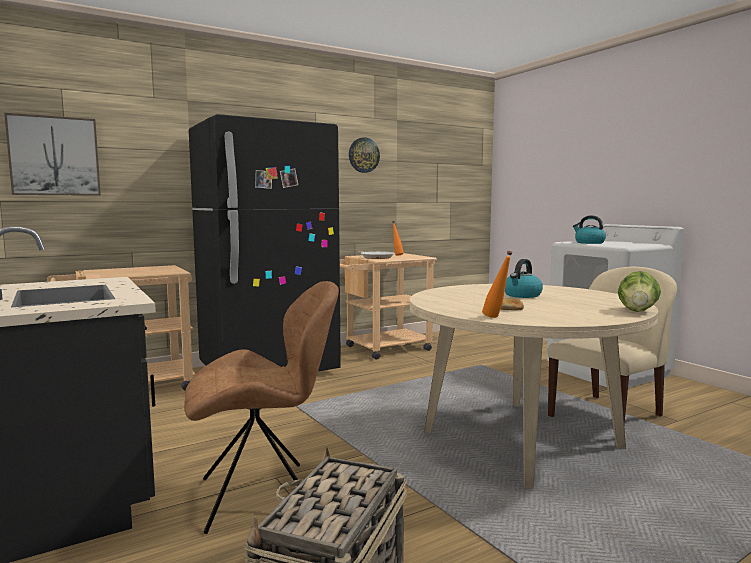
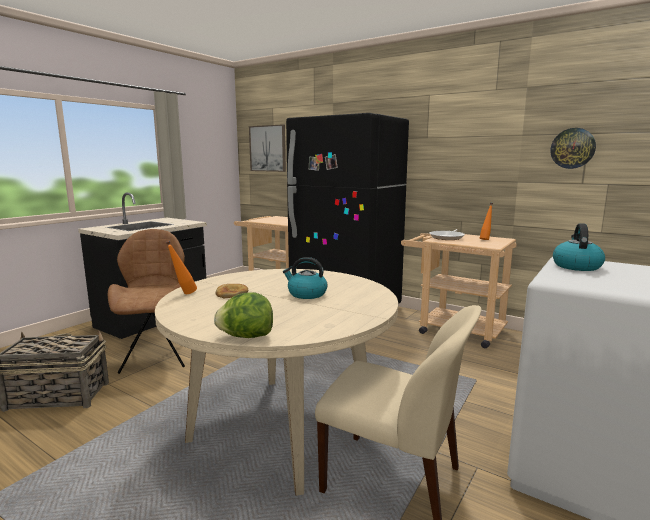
camera: 65 degrees right, 5 degrees up
(263, 495) = (157, 355): brown chair -> brown chair turned 150 degrees counterclockwise
(363, 155) = (477, 131): wall clock -> wall clock (572, 148)

